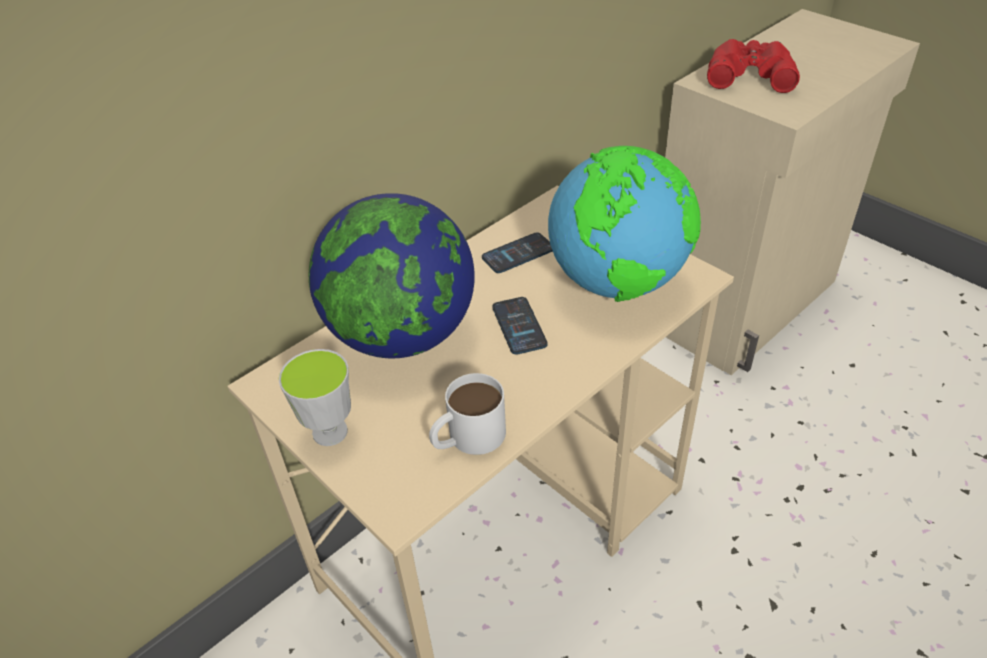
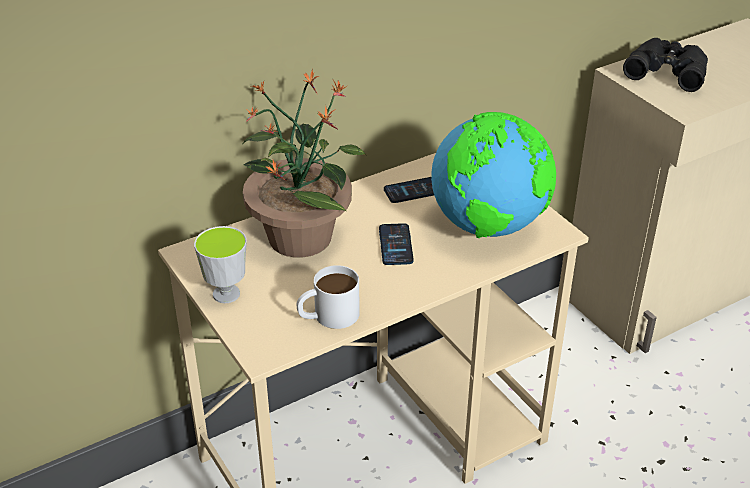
camera: 10 degrees right, 5 degrees down
(402, 335) = (300, 236): globe -> potted plant
(749, 73) = (667, 70): red binoculars -> black binoculars

